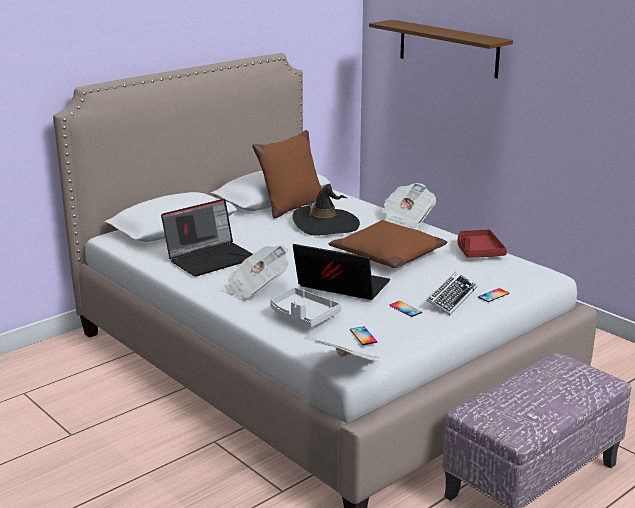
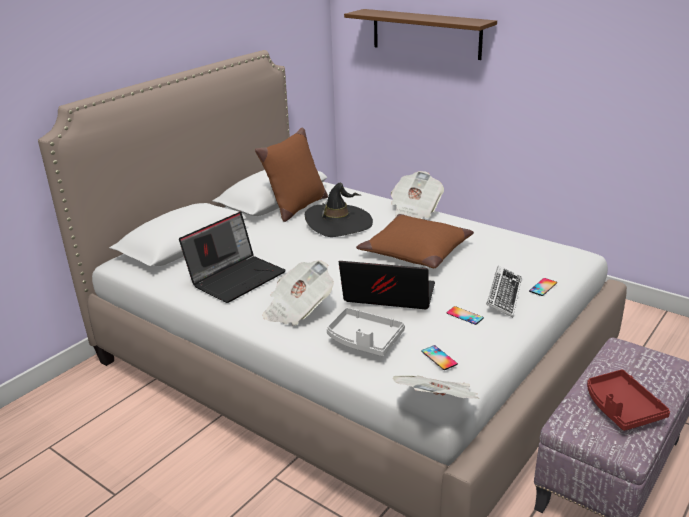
camera: 10 degrees left, 5 degrees up
(478, 251) = (500, 237): red tray -> red tray (621, 408)

